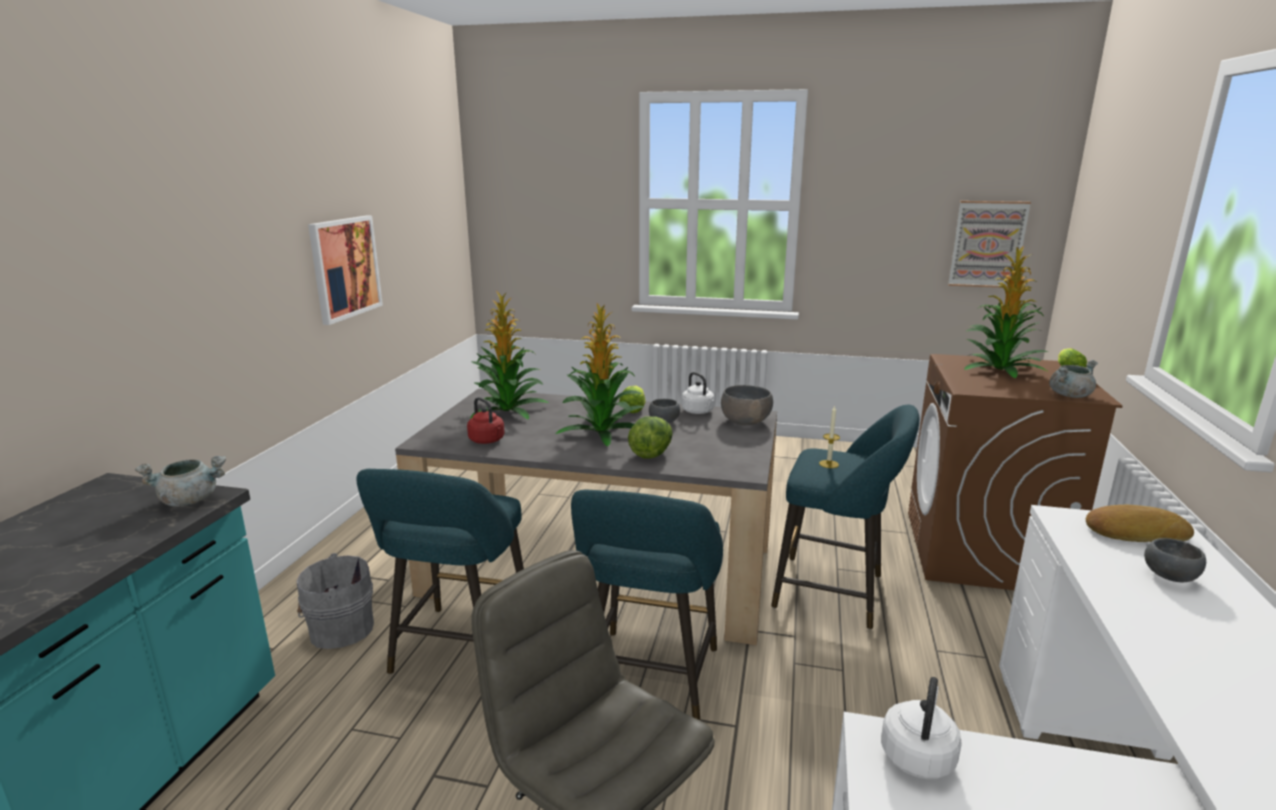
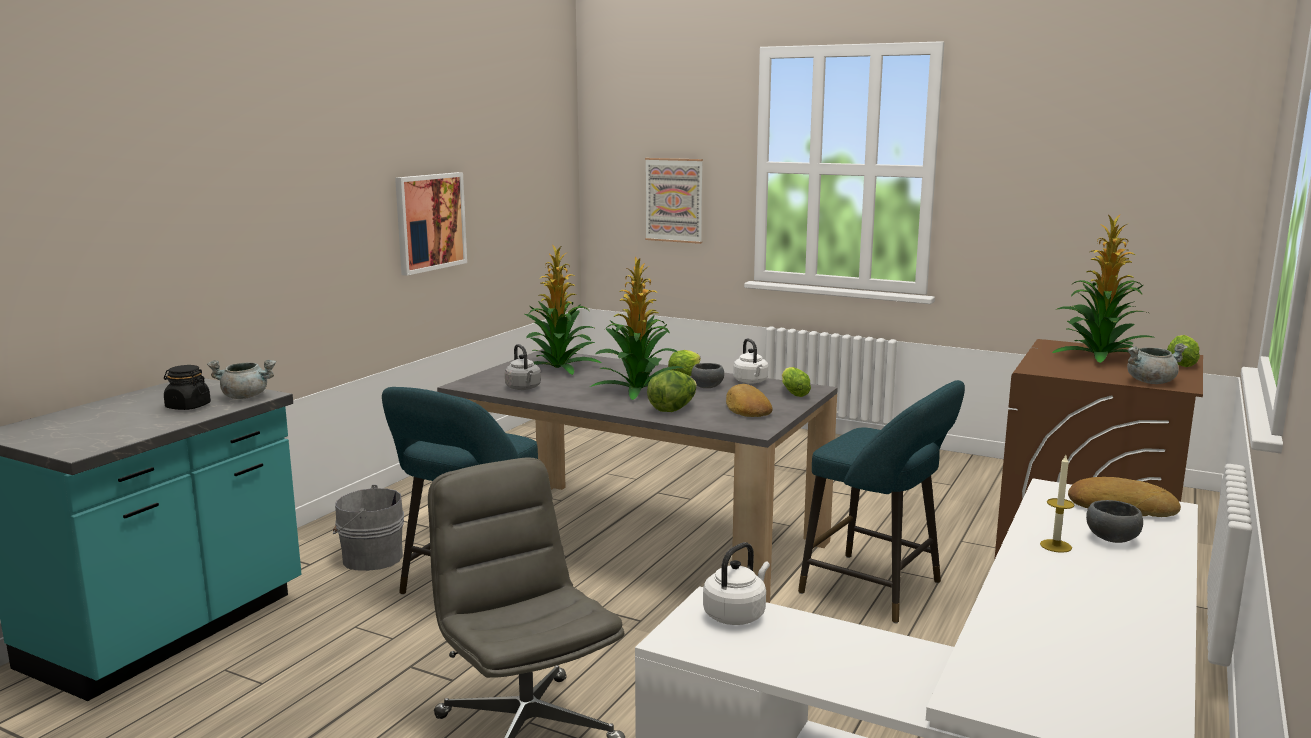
camera: 15 degrees right, 5 degrees down
(117, 526) = (188, 406): none -> black jar
(488, 441) = (524, 388): red kettle -> grey kettle
(649, 682) = (636, 632): turquoise stool -> none
(718, 445) = (746, 408): none -> bread
(745, 421) = (793, 393): grey bowl -> lettuce
(828, 464) = (866, 439): candle -> candle (1055, 546)
(987, 244) = (1162, 221): picture -> picture (674, 200)

